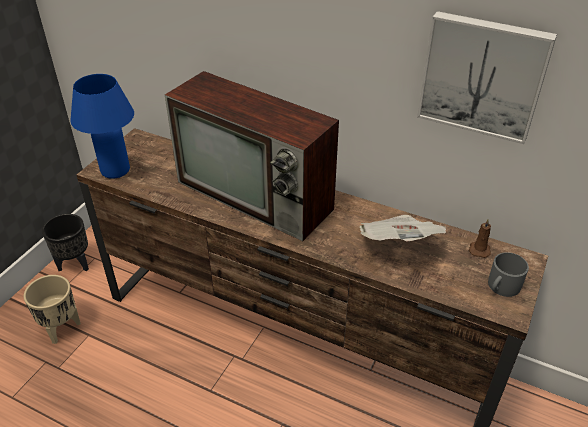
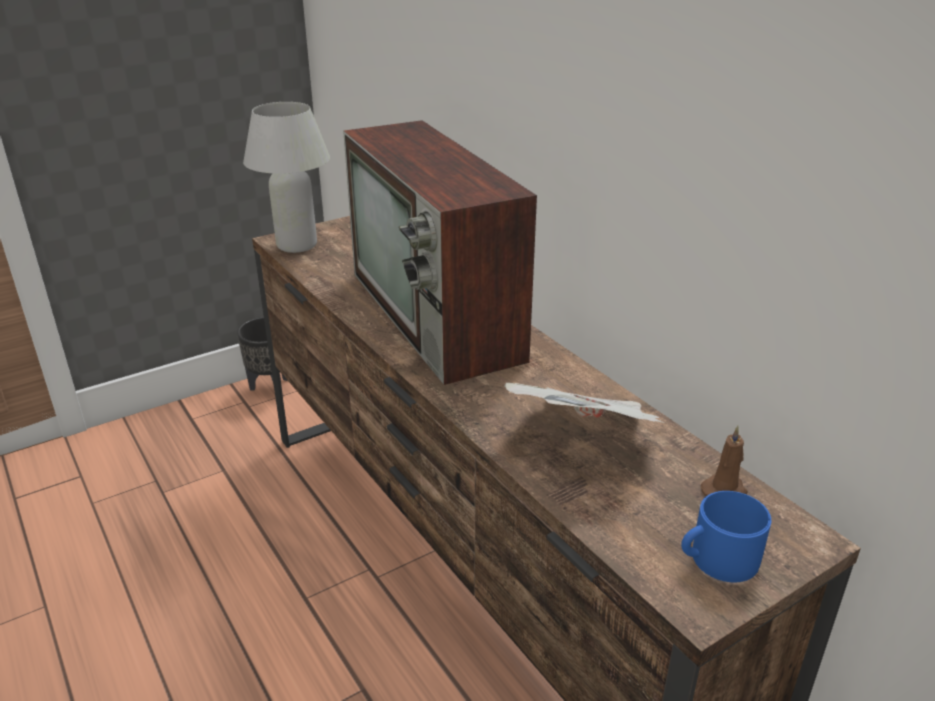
camera: 30 degrees right, 10 degrees down
(61, 328) = (201, 451): beige planter -> none
(115, 170) = (297, 245): blue table lamp -> white table lamp
(483, 76) = (767, 139): picture -> none
(501, 287) = (717, 559): grey mug -> blue mug

